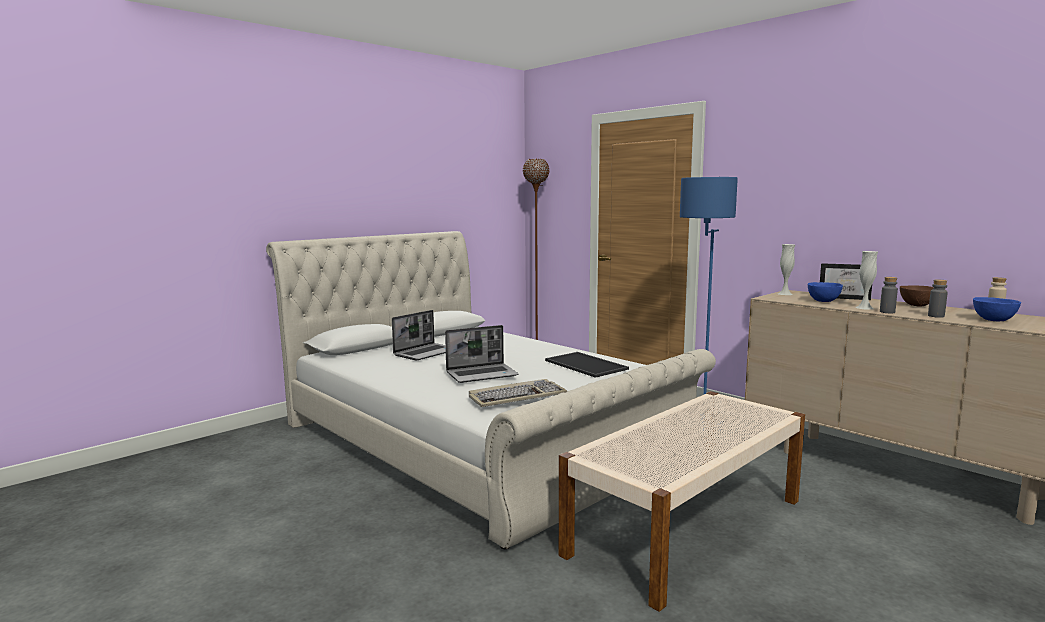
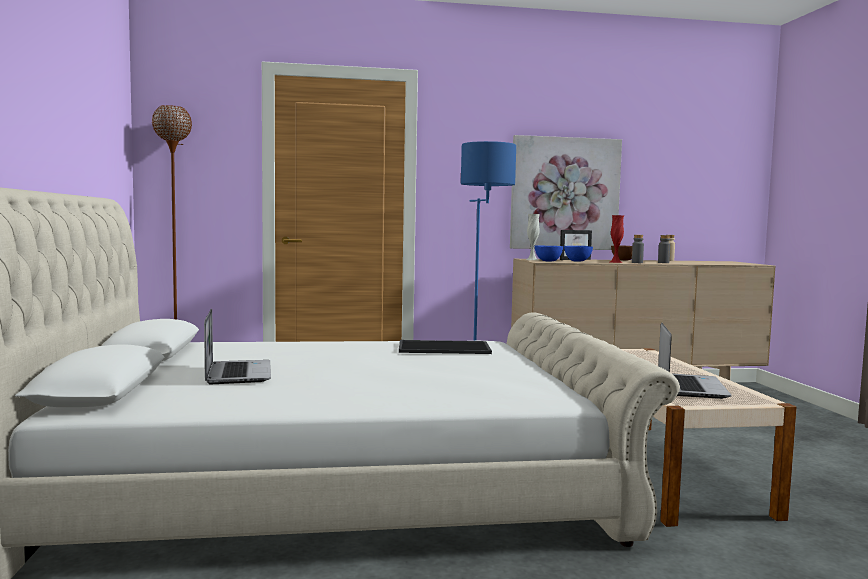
camera: 55 degrees left, 5 degrees down
(482, 374) = (406, 373): laptop -> laptop (689, 387)
(517, 396) = (515, 378): keyboard -> none
(856, 219) = (564, 193): none -> picture
(864, 308) = (615, 262): white vase -> red vase
(993, 320) = (689, 262): blue bowl -> blue bowl (547, 261)

